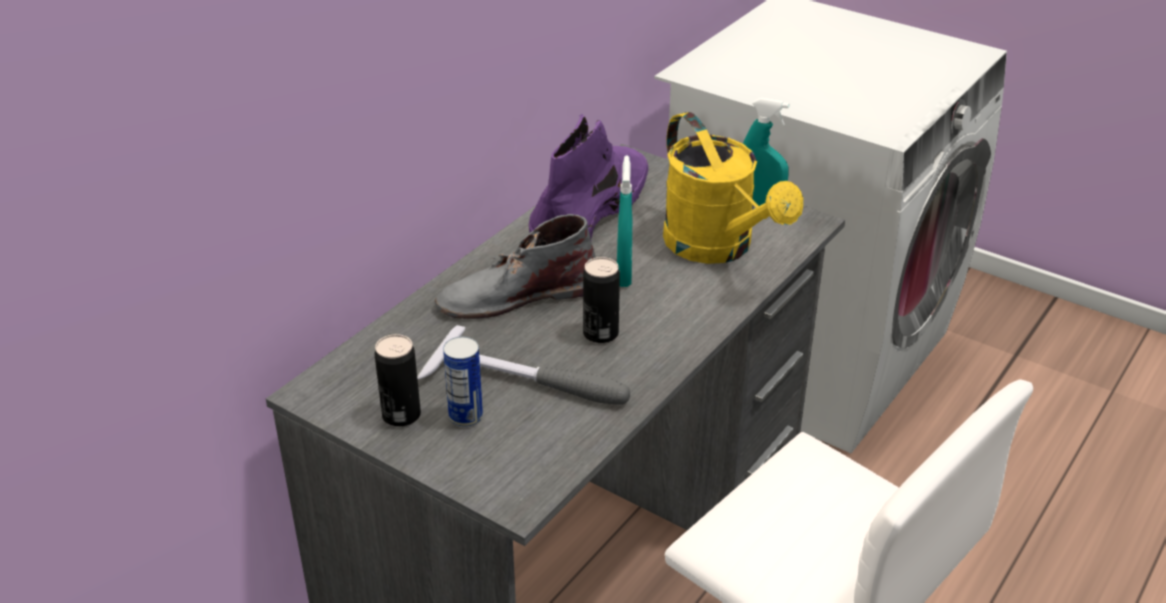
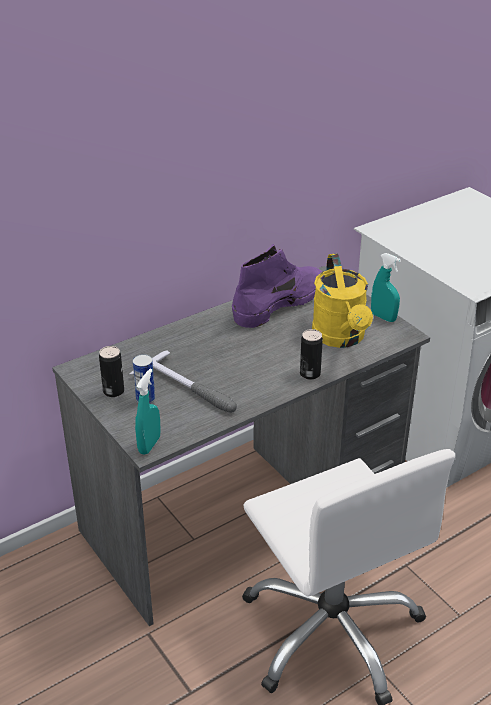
camera: 20 degrees right, 0 degrees up
(516, 295) = (210, 341): grey boot -> none
(600, 334) = (243, 372): can -> can (310, 374)
(624, 275) = (277, 342): turquoise spray bottle -> turquoise spray bottle (149, 445)

